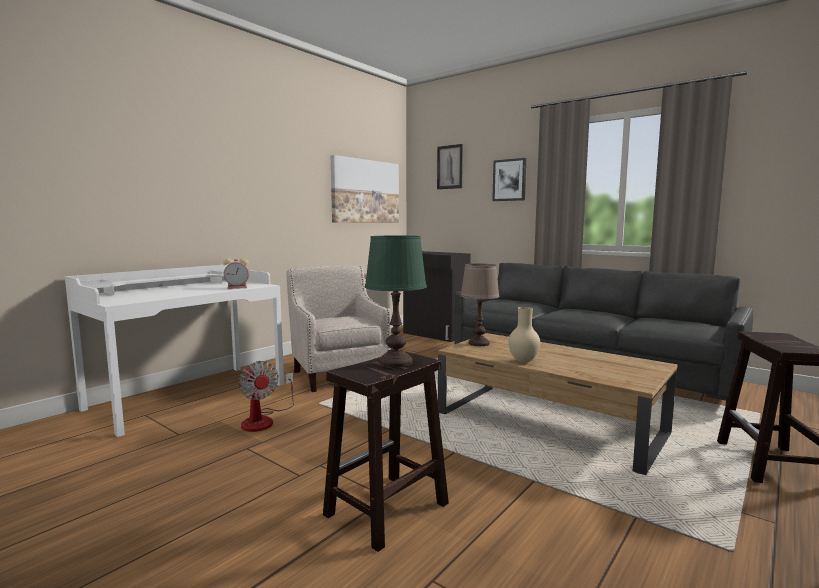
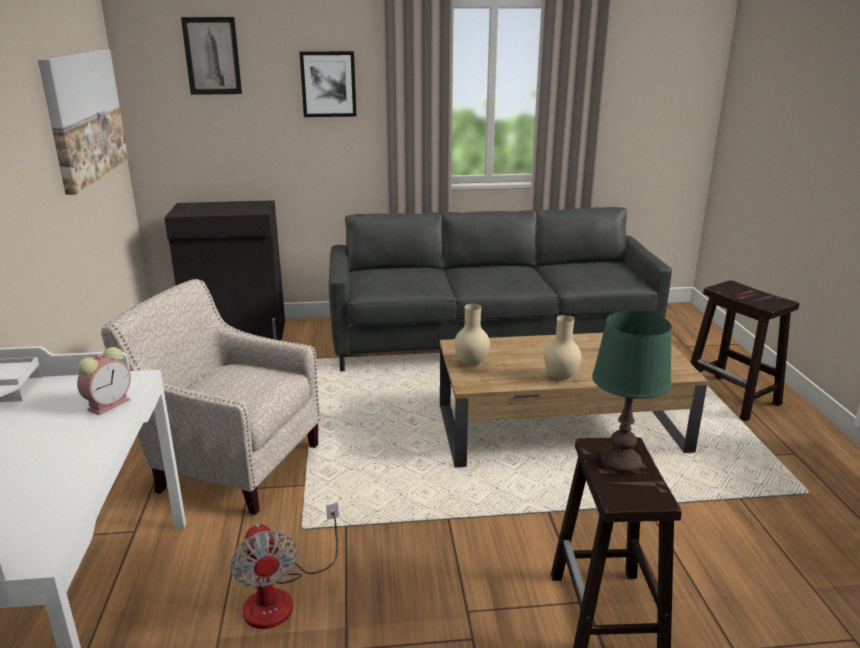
camera: 45 degrees left, 15 degrees up
(263, 420) = (281, 596): fan -> fan turned 60 degrees clockwise
(478, 343) = (470, 364): brown table lamp -> beige vase

